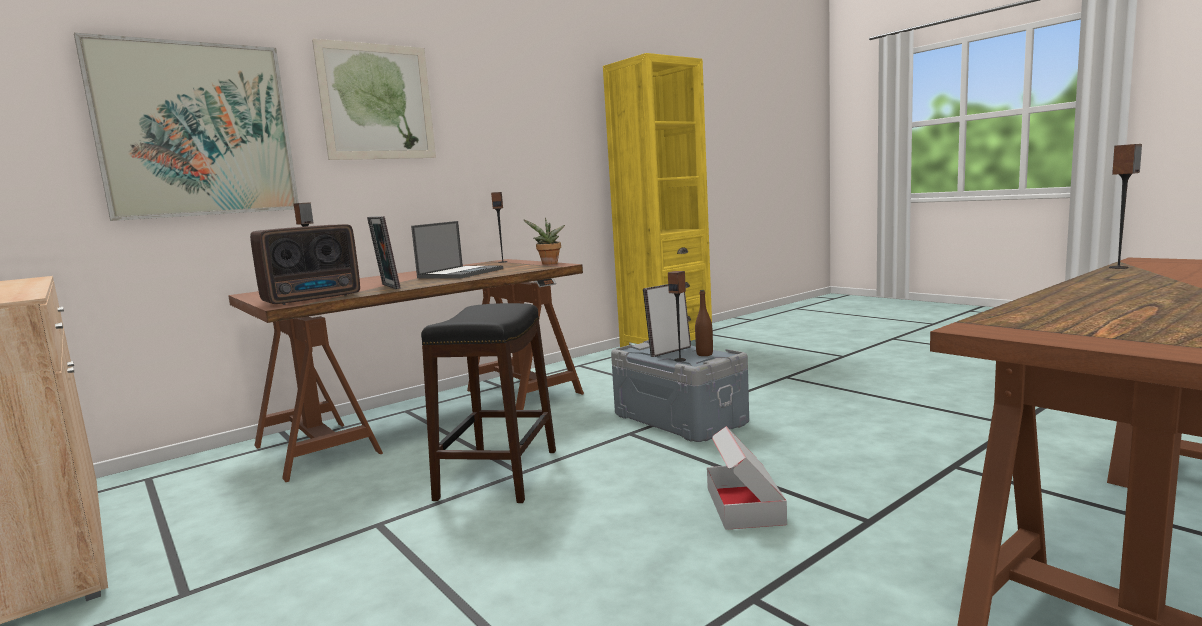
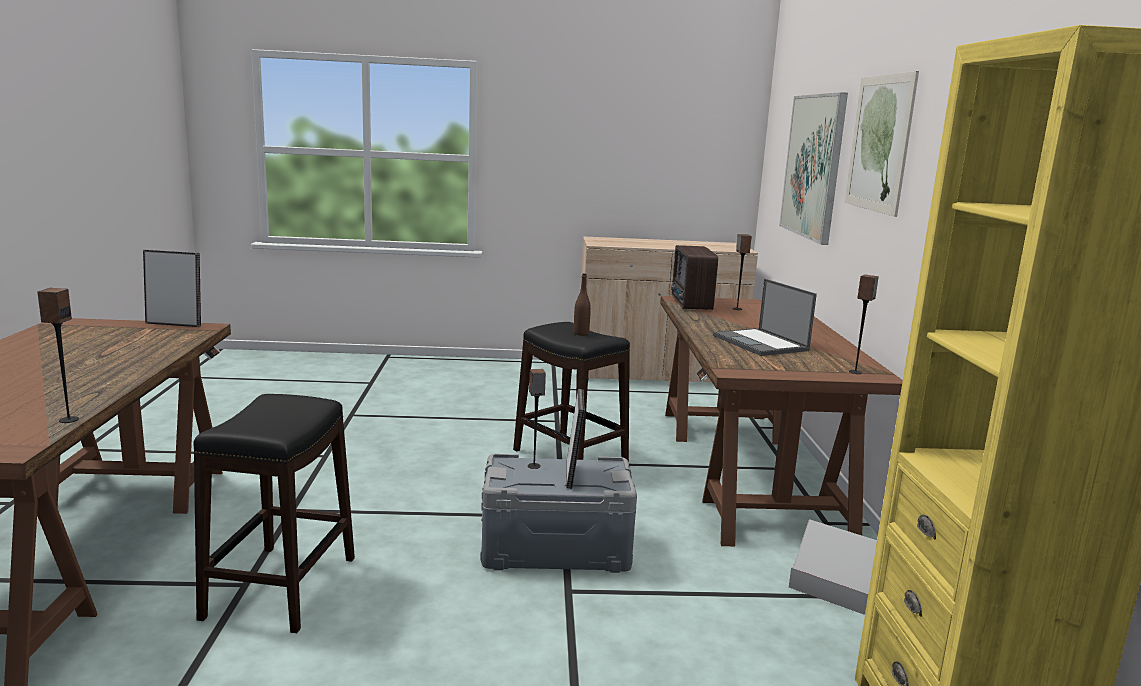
camera: 125 degrees right, 5 degrees up
(387, 287) = (712, 319): picture frame -> picture frame (175, 324)
(549, 264) = (761, 372): potted plant -> none
(704, 354) = (528, 481): brown bottle -> brown bottle (581, 333)
(745, 505) = (382, 492): cardboard box -> cardboard box (835, 589)
(918, 455) = (282, 587): none -> black stool

